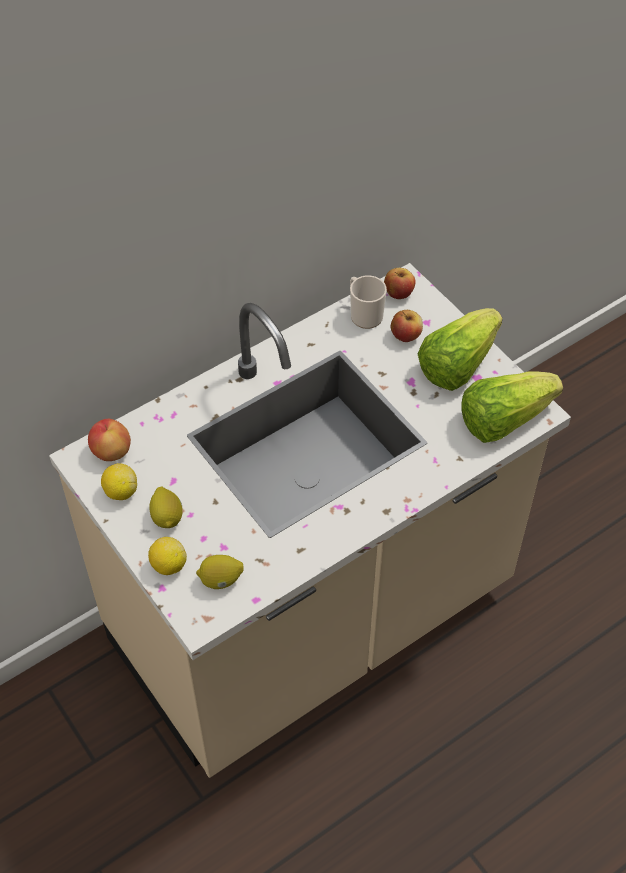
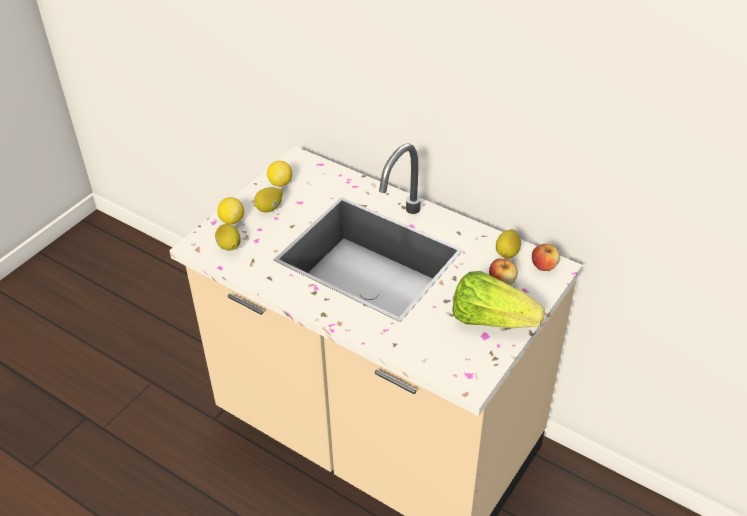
camera: 70 degrees right, 10 degrees down
(111, 451) = (310, 169): apple -> none
(364, 314) = (507, 253): mug -> lemon
(503, 419) = (450, 362): lettuce -> none

